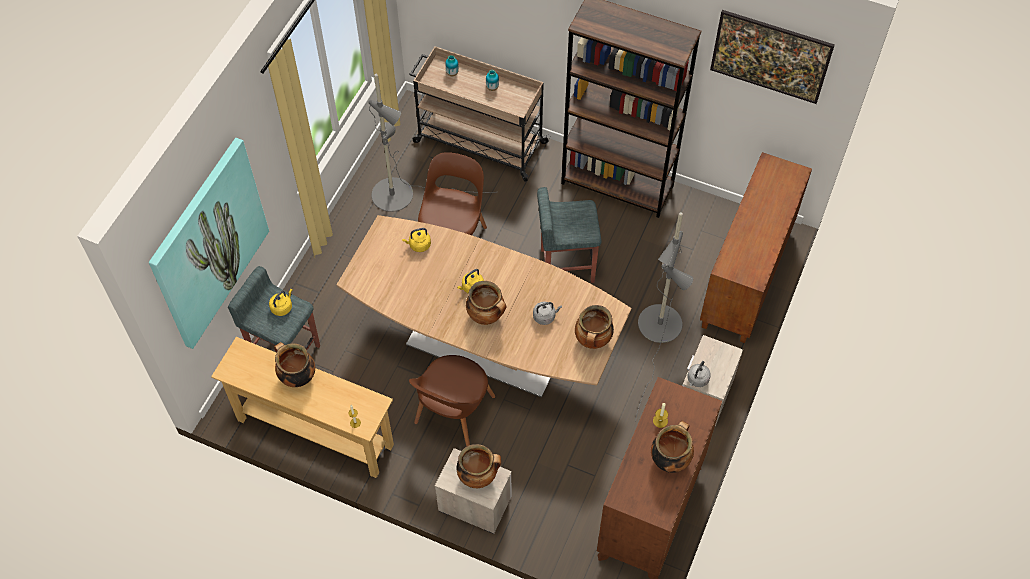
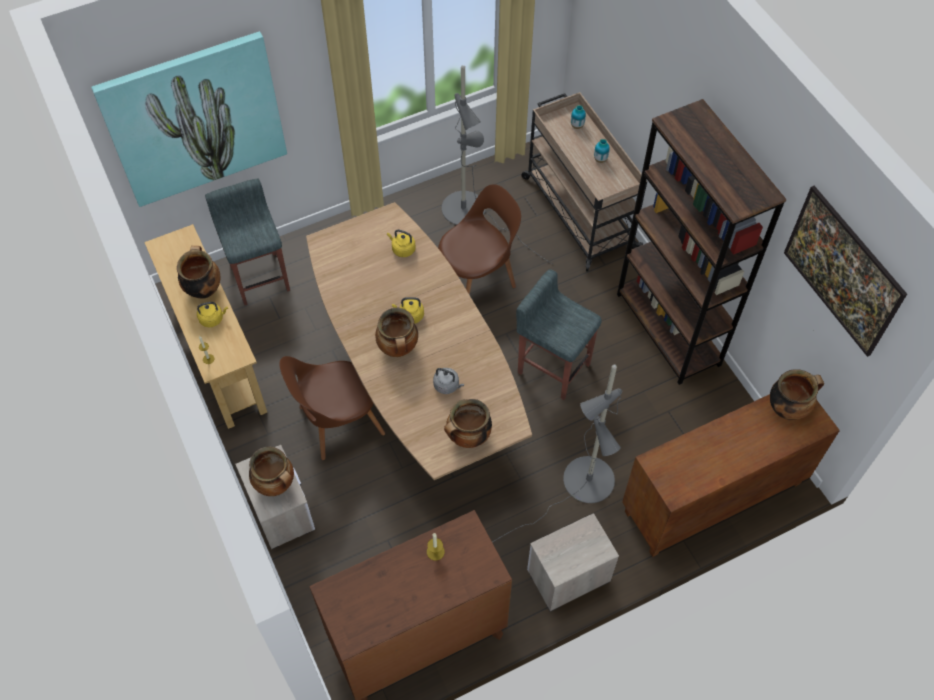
camera: 40 degrees right, 0 degrees up
(282, 307) = (255, 228): yellow kettle -> yellow kettle (213, 319)
(670, 459) = (408, 594): cooking pot -> cooking pot (787, 408)
(697, 380) = (547, 550): grey kettle -> none

